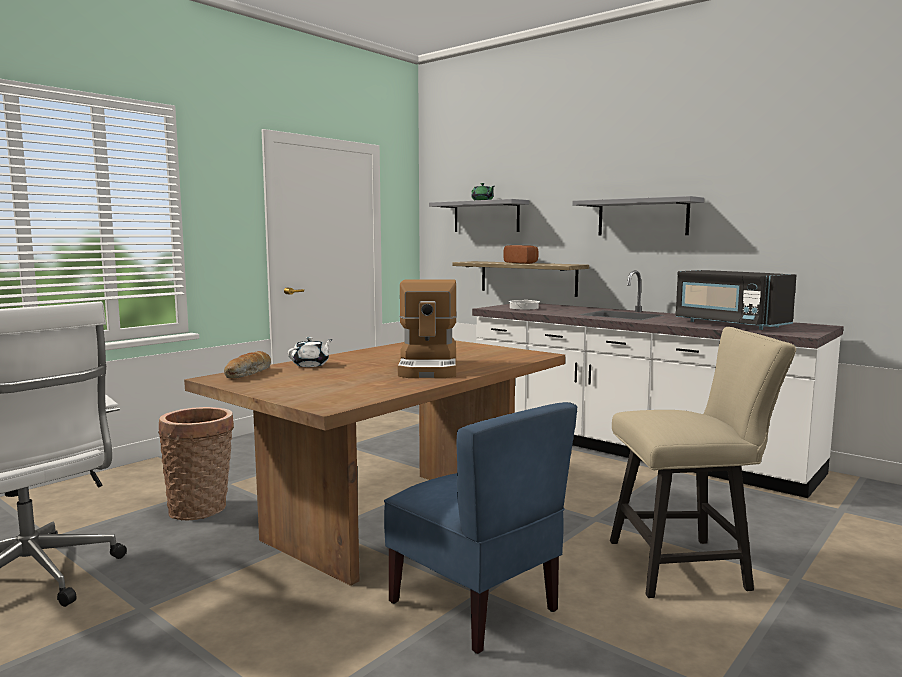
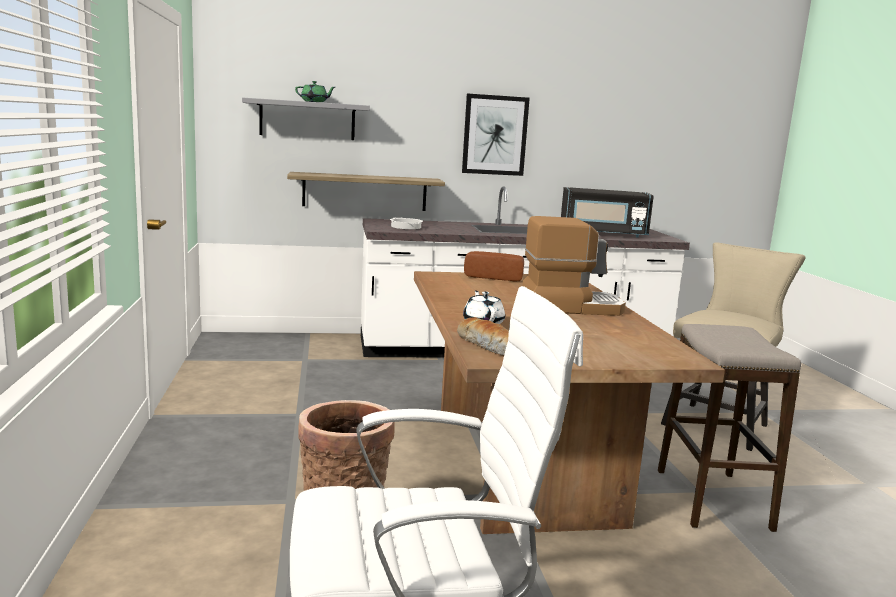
camera: 50 degrees left, 5 degrees up
(429, 368) = (570, 306): coffee machine -> coffee machine turned 45 degrees counterclockwise
(475, 605) = (712, 499): blue chair -> stool
(522, 263) = (371, 176): bread -> bread (494, 277)
(642, 217) = (495, 135): grey shelf -> picture

